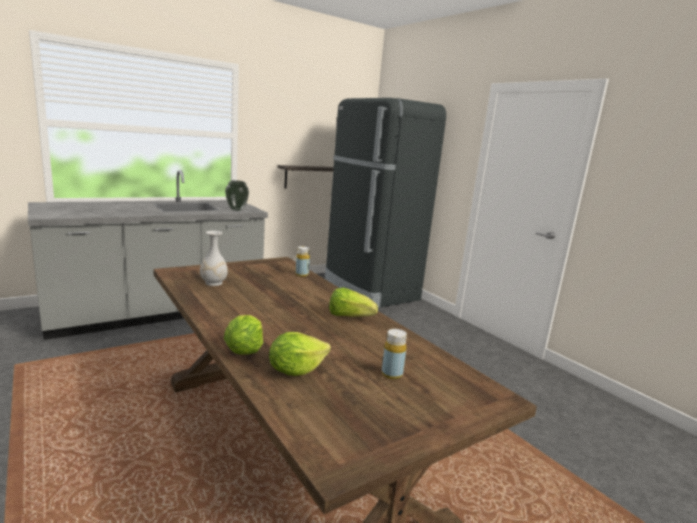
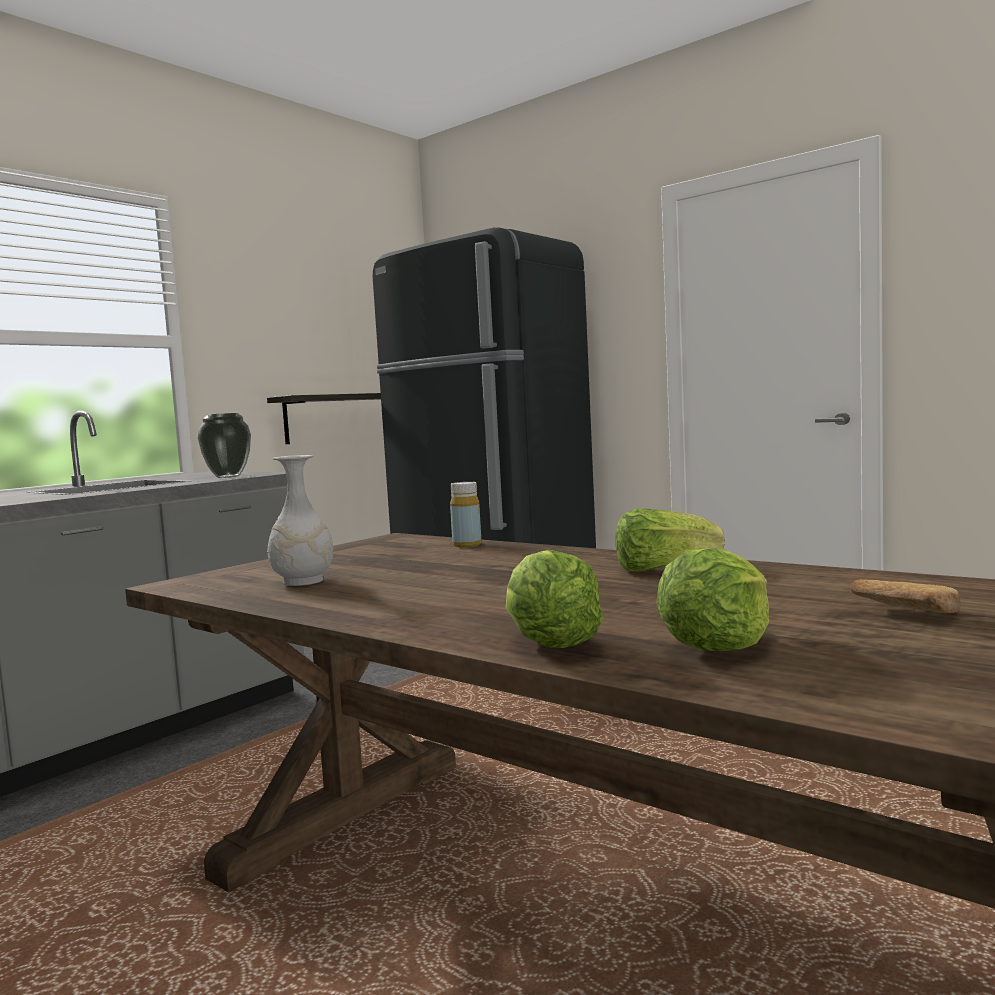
camera: 15 degrees left, 10 degrees down
(391, 374) = (903, 613): yellow bottle -> bread

